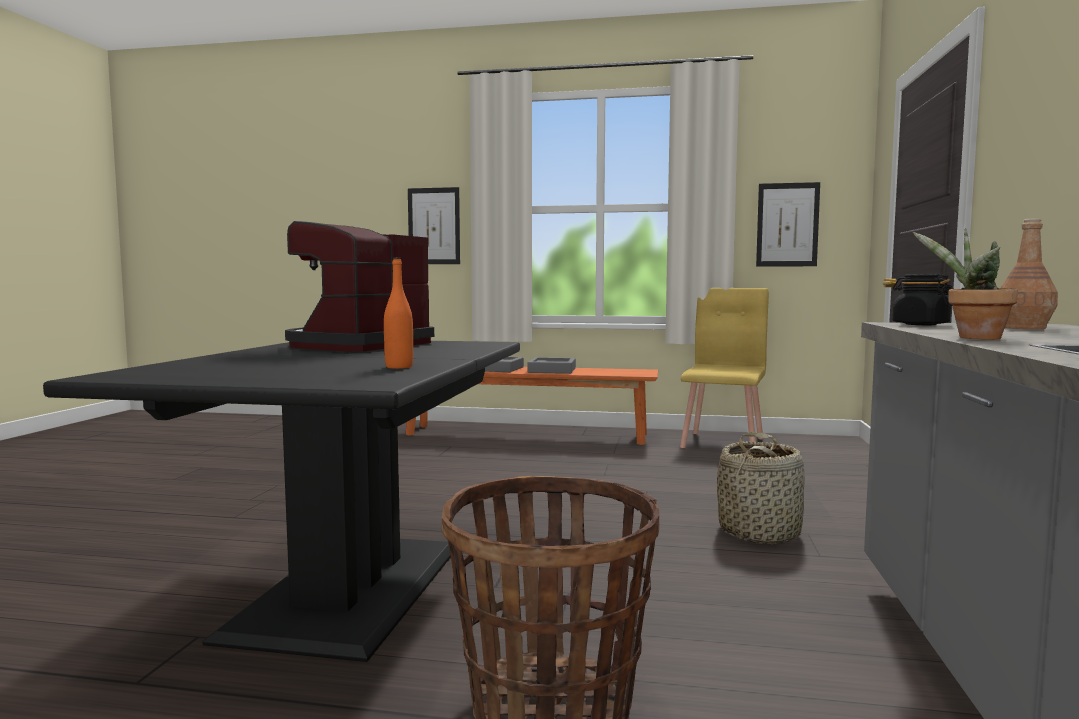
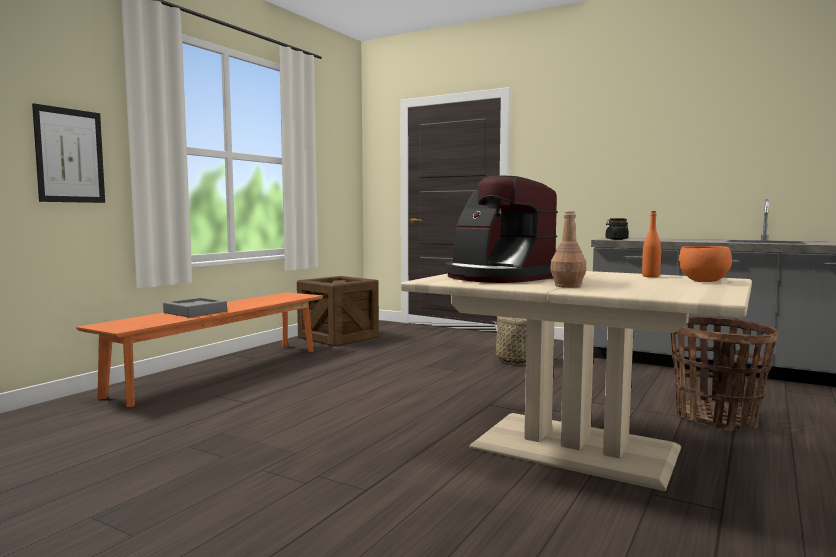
camera: 70 degrees left, 0 degrees up
(330, 377) = (703, 281): none -> orange bowl
(346, 589) = (574, 449): black dining table -> beige dining table
(552, 370) = (240, 304): grey tray -> none
(723, 443) = (338, 337): yellow chair -> crate
(787, 225) = (331, 180): picture -> none
(972, 338) = (697, 241): potted plant -> none
(1024, 328) = (640, 238): brown bottle -> brown bottle (567, 286)

